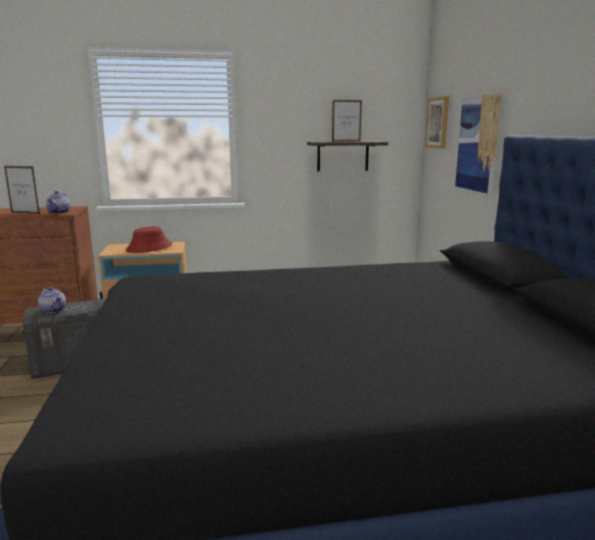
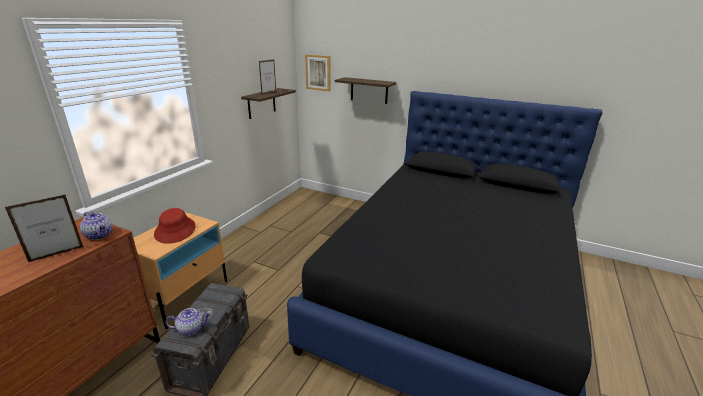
camera: 55 degrees left, 10 degrees up
(478, 143) = (369, 90): picture -> shelf

